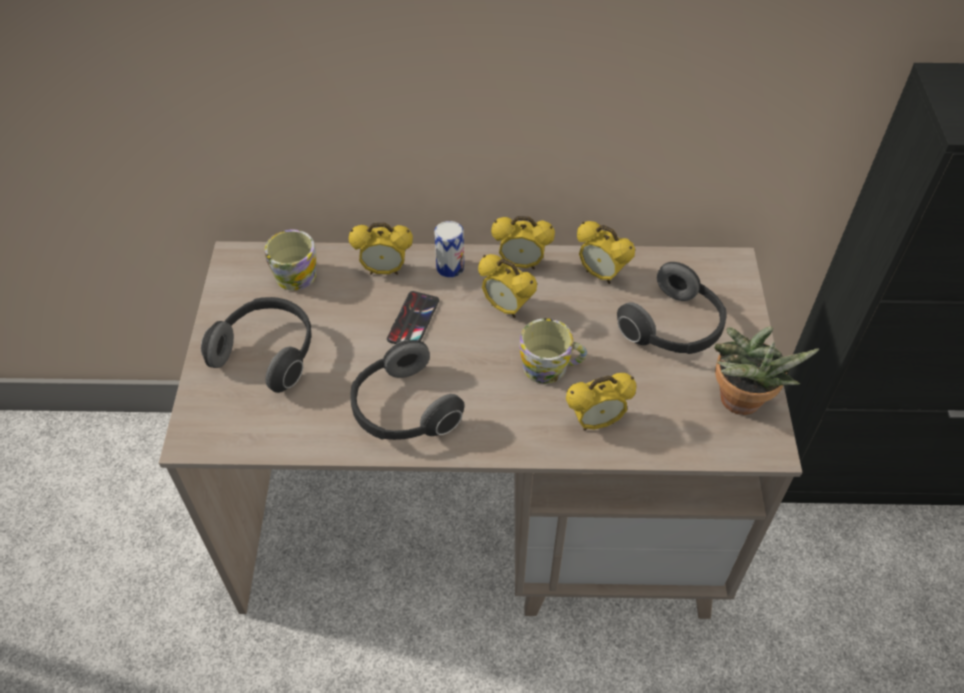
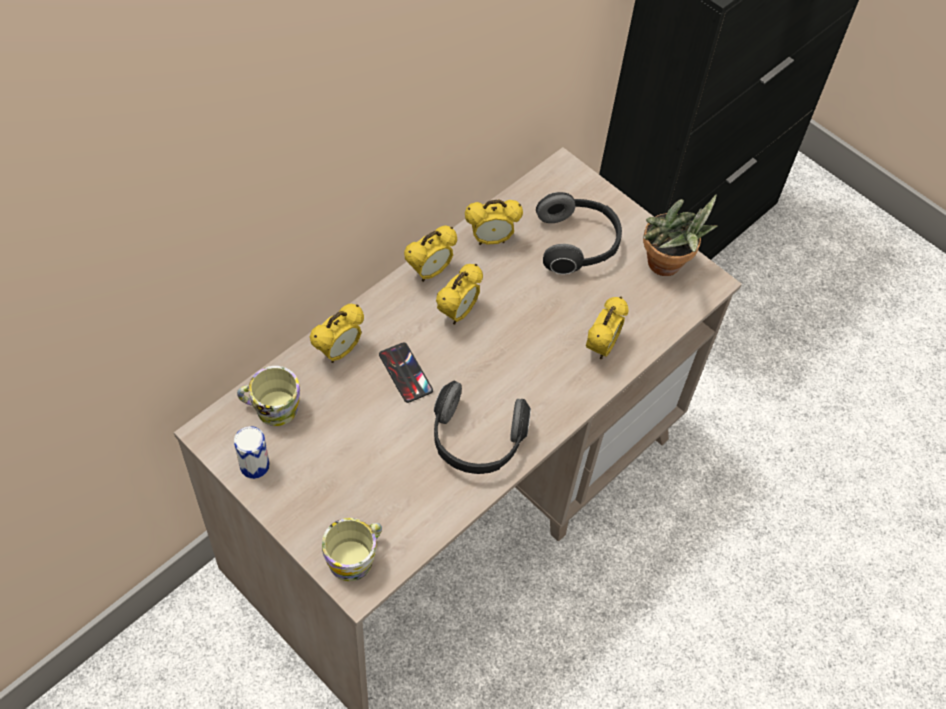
camera: 50 degrees left, 5 degrees up
(268, 353) = (333, 481): headphones -> none
(450, 267) = (383, 313): can -> can (254, 465)
(506, 308) = (457, 313): alarm clock -> alarm clock turned 45 degrees counterclockwise
(551, 367) = (534, 332): mug -> mug (356, 556)

